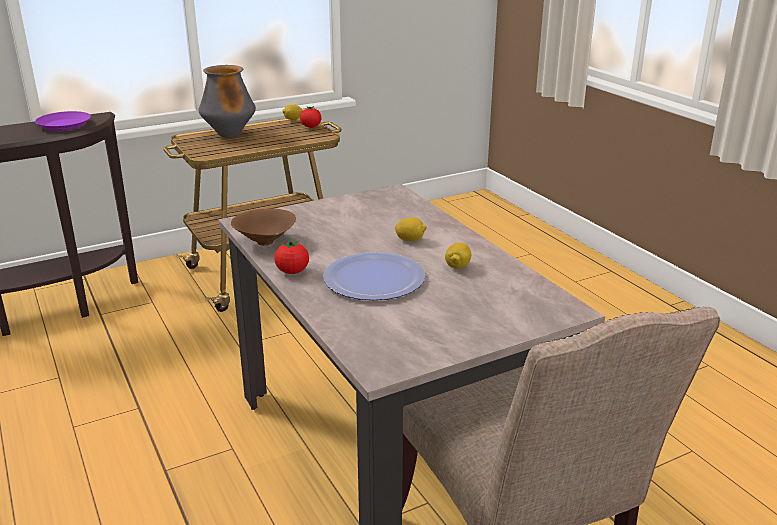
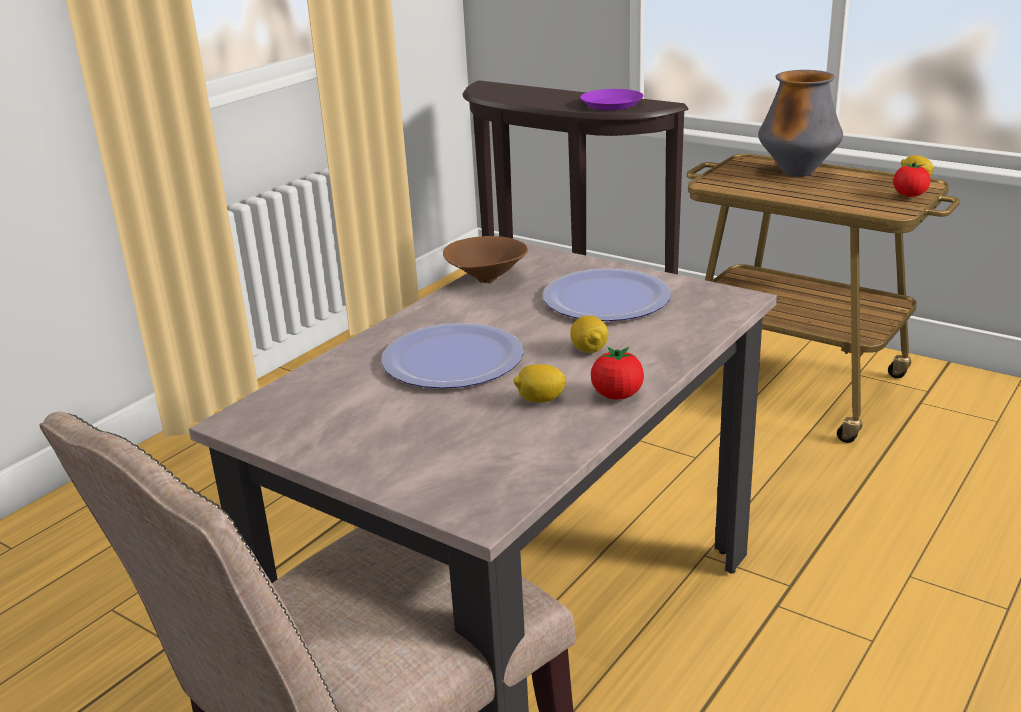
camera: 65 degrees right, 0 degrees up
(292, 271) = (428, 313): tomato -> tomato (617, 396)
(347, 219) = (606, 298): none -> plate

